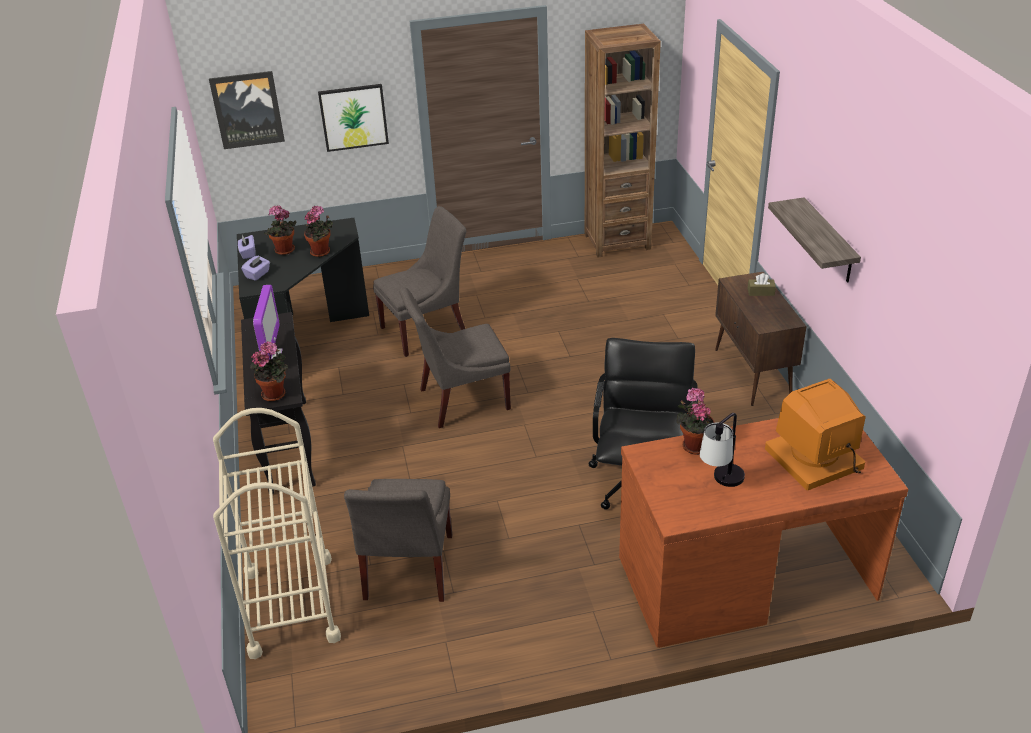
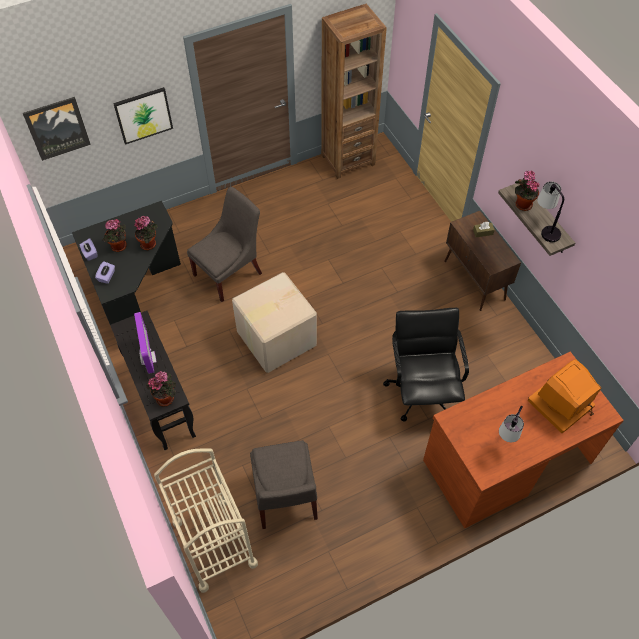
camera: 15 degrees left, 20 degrees up
(460, 400) = (275, 338): grey chair -> cardboard box
(693, 445) = (480, 405): potted plant -> potted plant (522, 204)
(821, 240) = (545, 228): none -> table lamp

